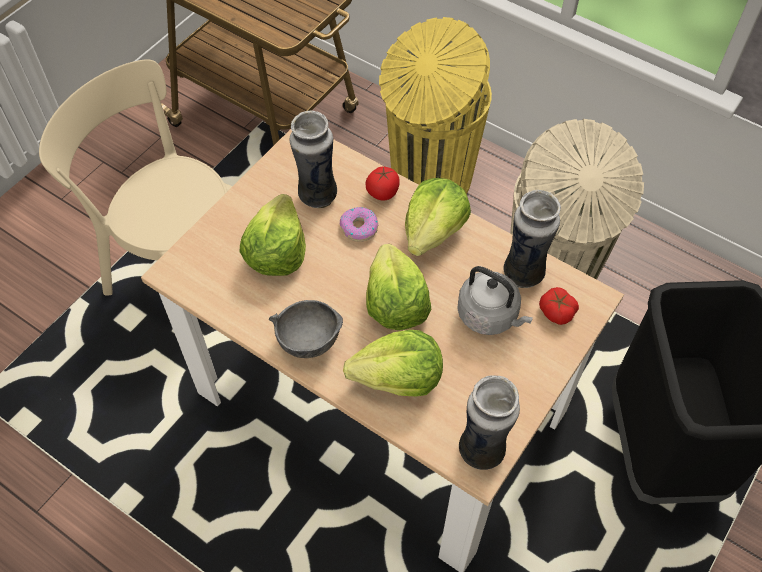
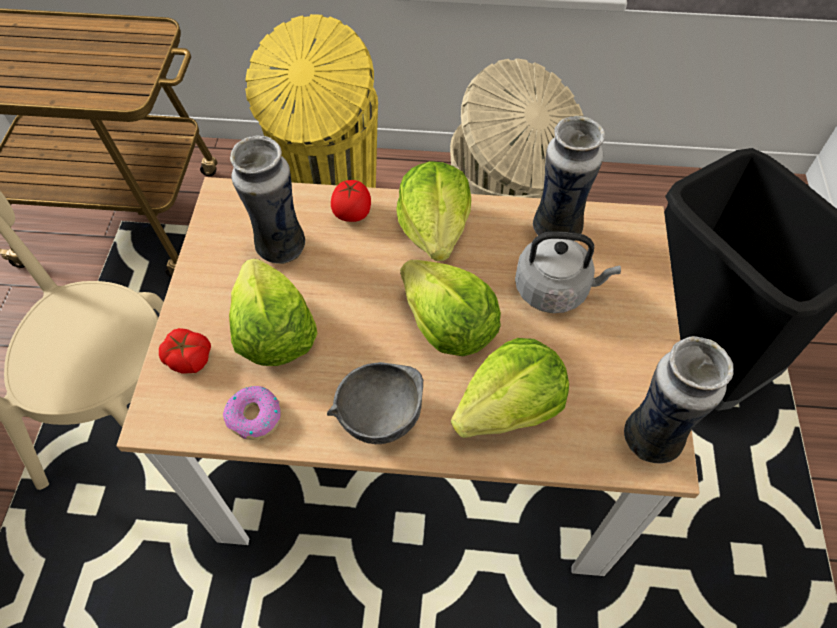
camera: 30 degrees left, 0 degrees up
(359, 228) = (352, 262): donut -> donut (254, 417)
(556, 311) = (615, 253): tomato -> tomato (188, 358)

